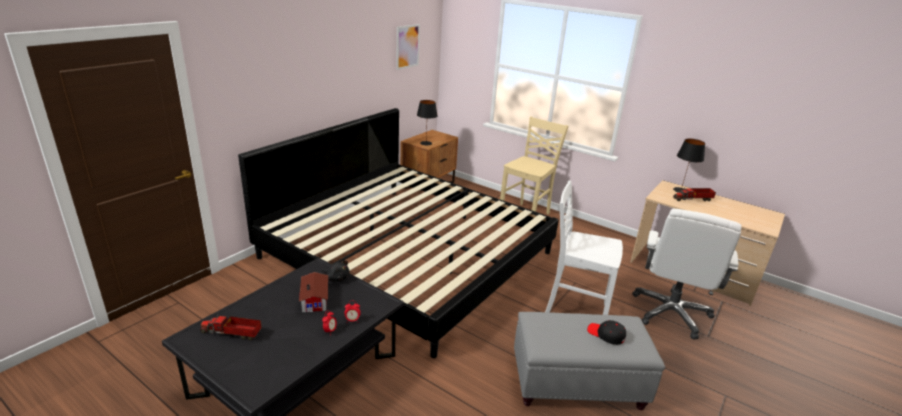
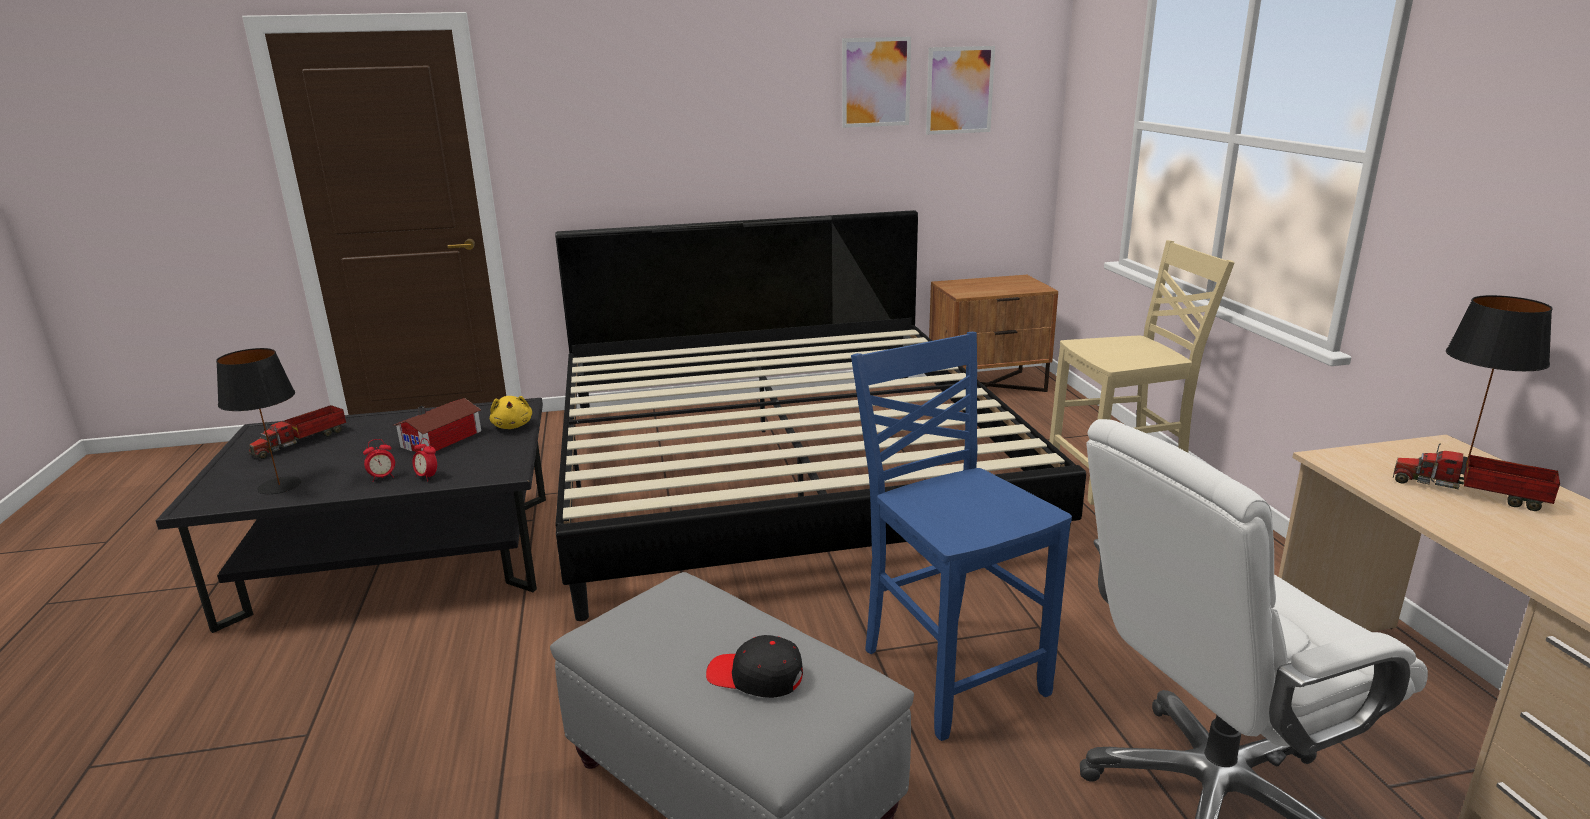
camera: 45 degrees right, 5 degrees down
(232, 333) = (302, 441): toy truck -> toy truck turned 105 degrees counterclockwise
(337, 278) = (512, 426): black plush toy -> yellow plush toy
(378, 46) = (876, 82): none -> picture
(425, 143) = (971, 290): black table lamp -> black table lamp (280, 485)
(574, 310) = (950, 670): white chair -> blue chair
(606, 335) = (755, 677): black cap -> black cap turned 60 degrees counterclockwise

